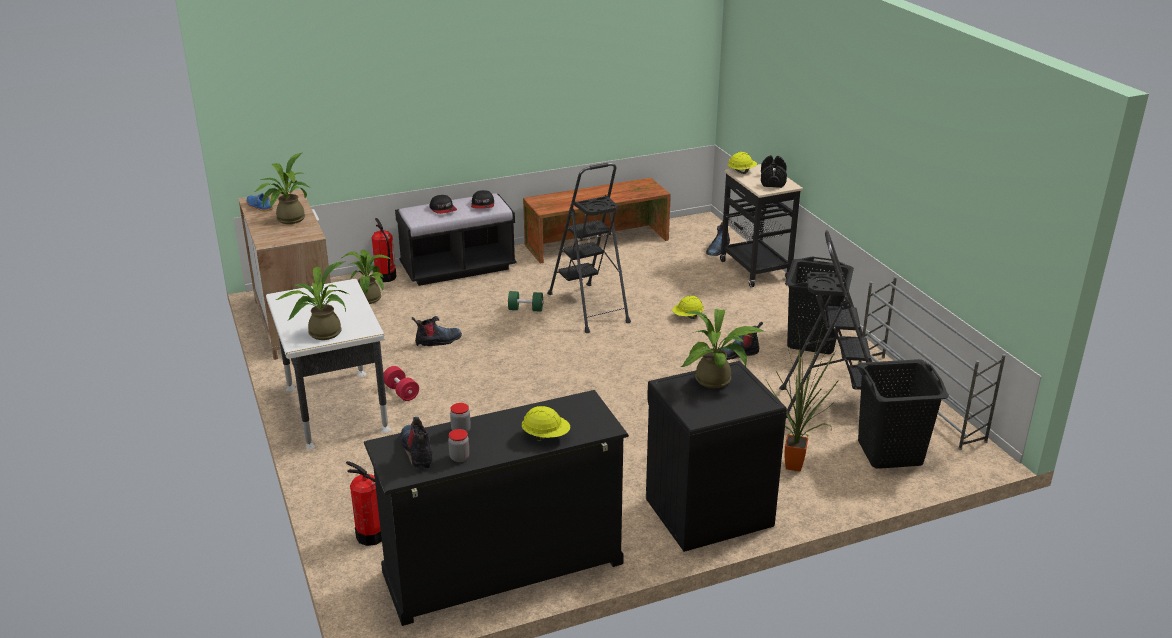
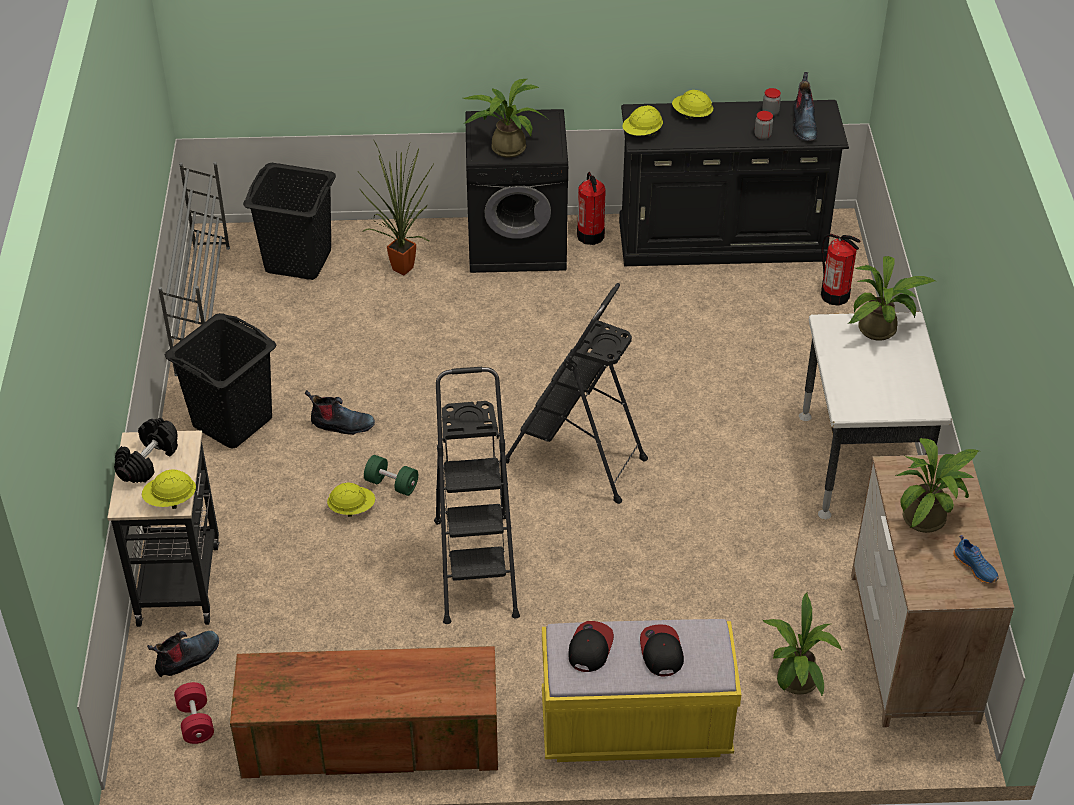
camera: 160 degrees left, 15 degrees up
(385, 277) = (762, 734): fire extinguisher -> fire extinguisher (590, 235)
(401, 392) = (777, 469): red dumbbell -> red dumbbell (196, 722)
(438, 341) = (711, 550): boot -> none
(458, 268) = (635, 727): black bench -> yellow bench
(525, 309) = (566, 587): green dumbbell -> green dumbbell (391, 484)
(588, 407) = (642, 133): none -> yellow hard hat
(832, 405) = (299, 326): step ladder -> step ladder (576, 460)

